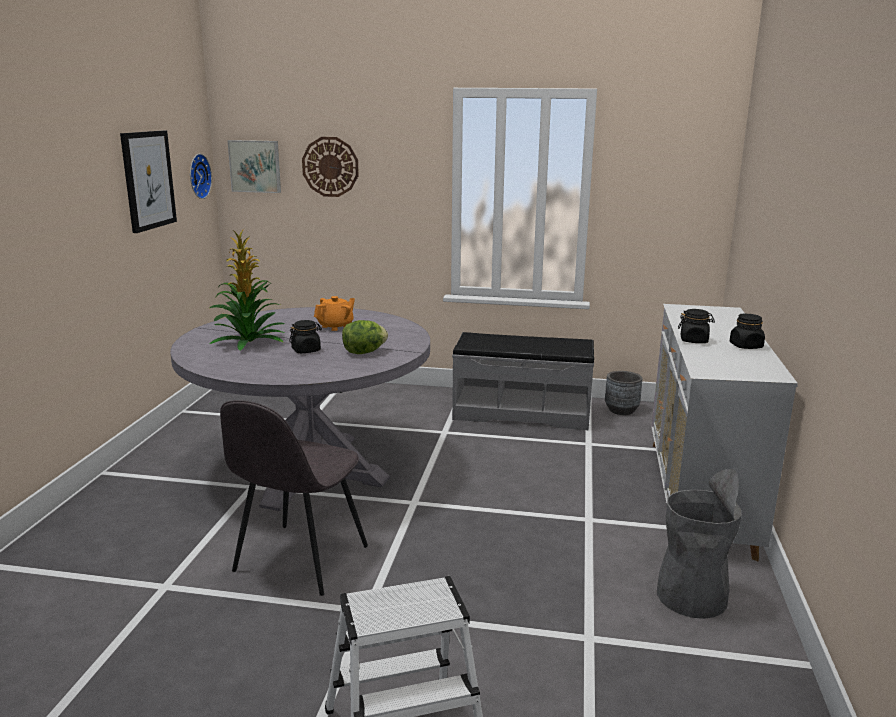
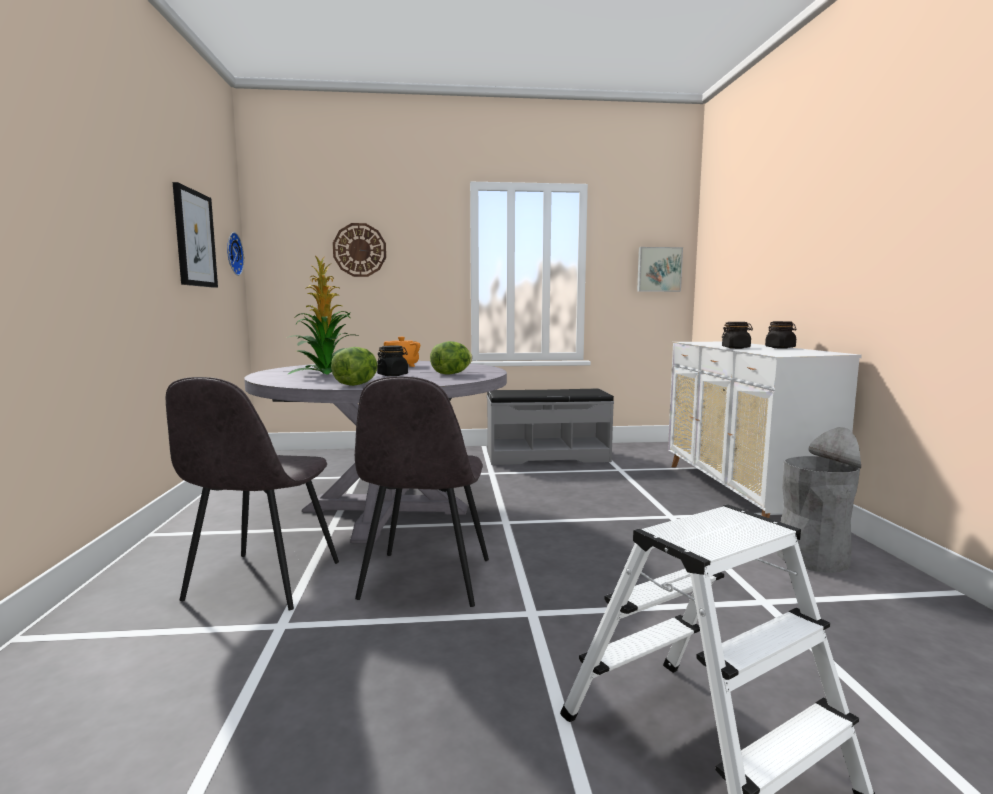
camera: 15 degrees left, 10 degrees down
(168, 540) = (262, 582): none -> grey chair
(254, 372) = (356, 384): none -> lettuce
(255, 166) = (286, 250): picture -> picture (658, 269)
(621, 410) = (625, 448): grey planter -> none

